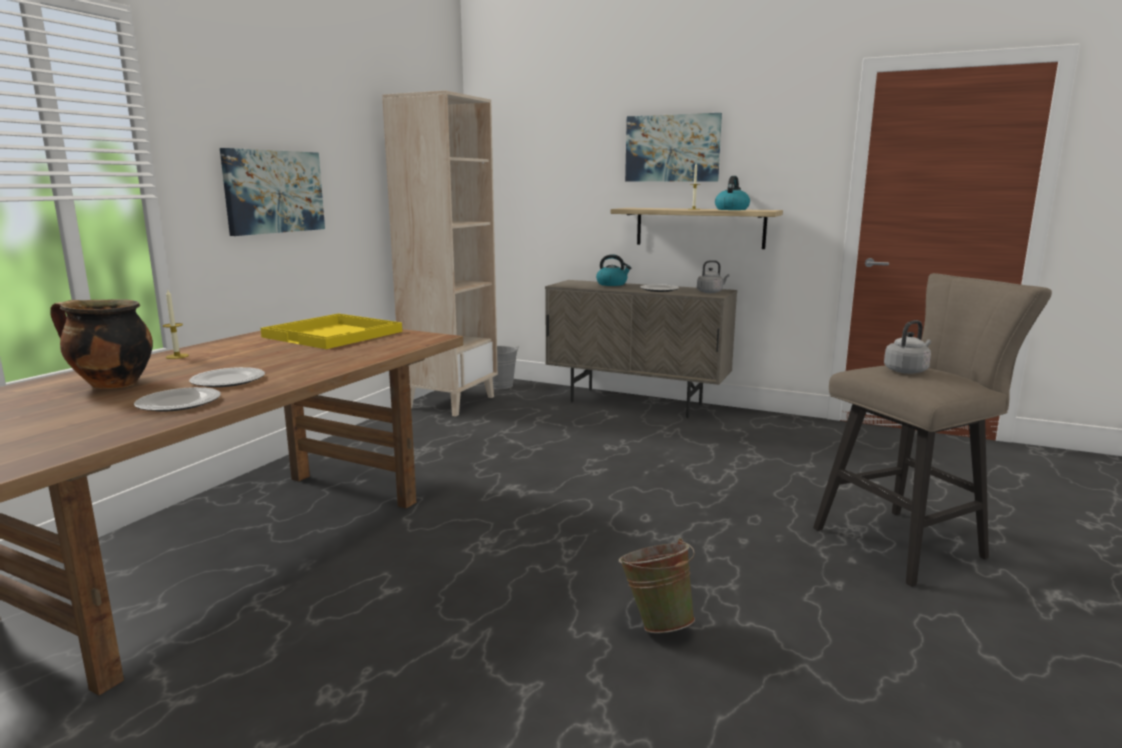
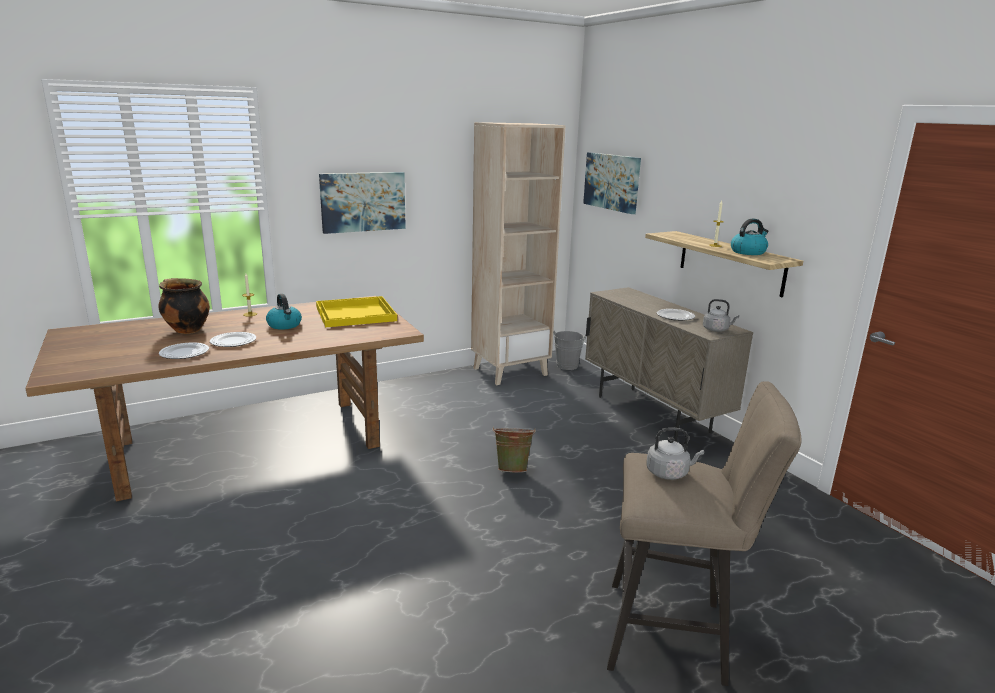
camera: 35 degrees right, 5 degrees up
(612, 284) = (651, 300): kettle -> kettle (285, 325)
(656, 622) = (387, 596): green bucket -> green bucket (512, 469)
(672, 148) = (717, 180): picture -> picture (612, 182)

